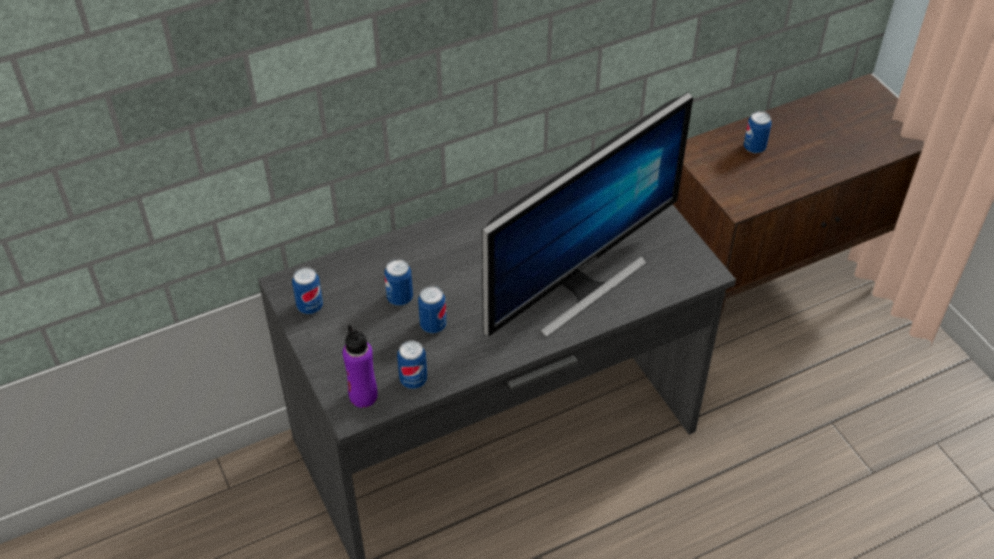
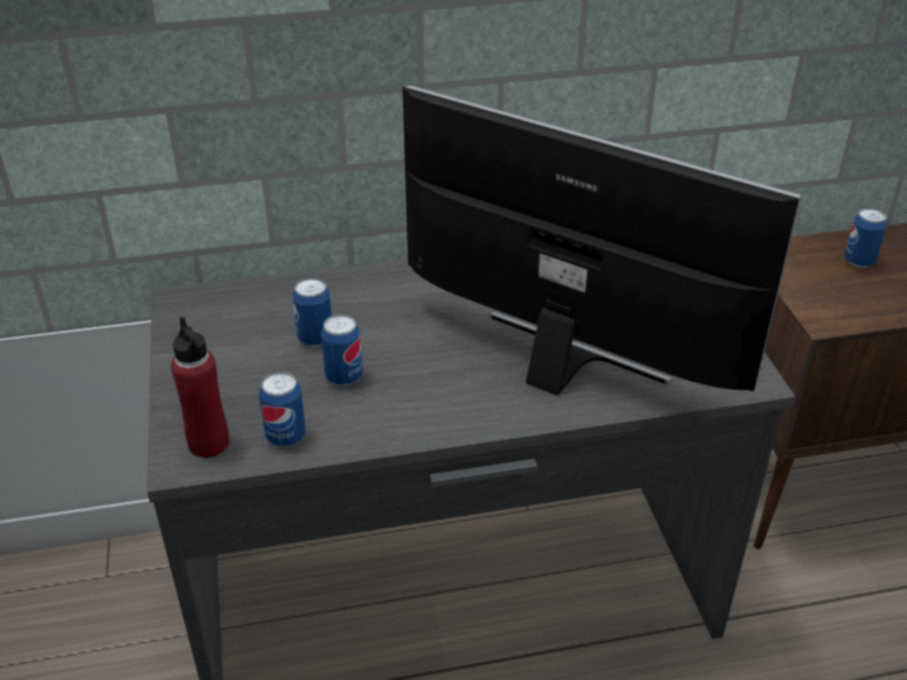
camera: 15 degrees right, 10 degrees down
(310, 306) = (197, 328): can -> none
(363, 396) = (209, 443): purple bottle -> red bottle
(579, 284) = (563, 364): monitor -> monitor turned 120 degrees counterclockwise

